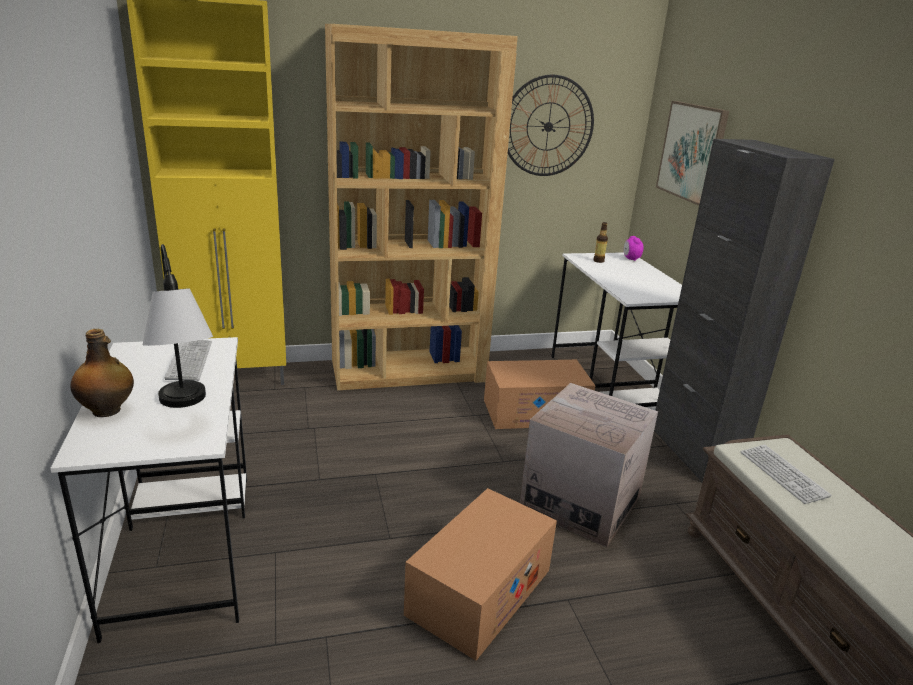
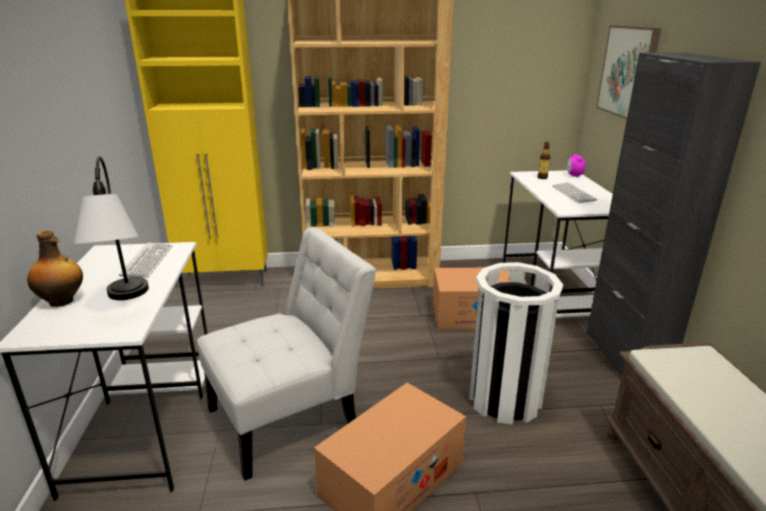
camera: 10 degrees right, 0 degrees up
(354, 533) = (291, 416): none -> white chair
(548, 126) = (494, 56): wall clock -> none
(580, 502) = (505, 399): cardboard box -> white trash can
(783, 474) = (697, 382): keyboard -> keyboard (573, 193)

